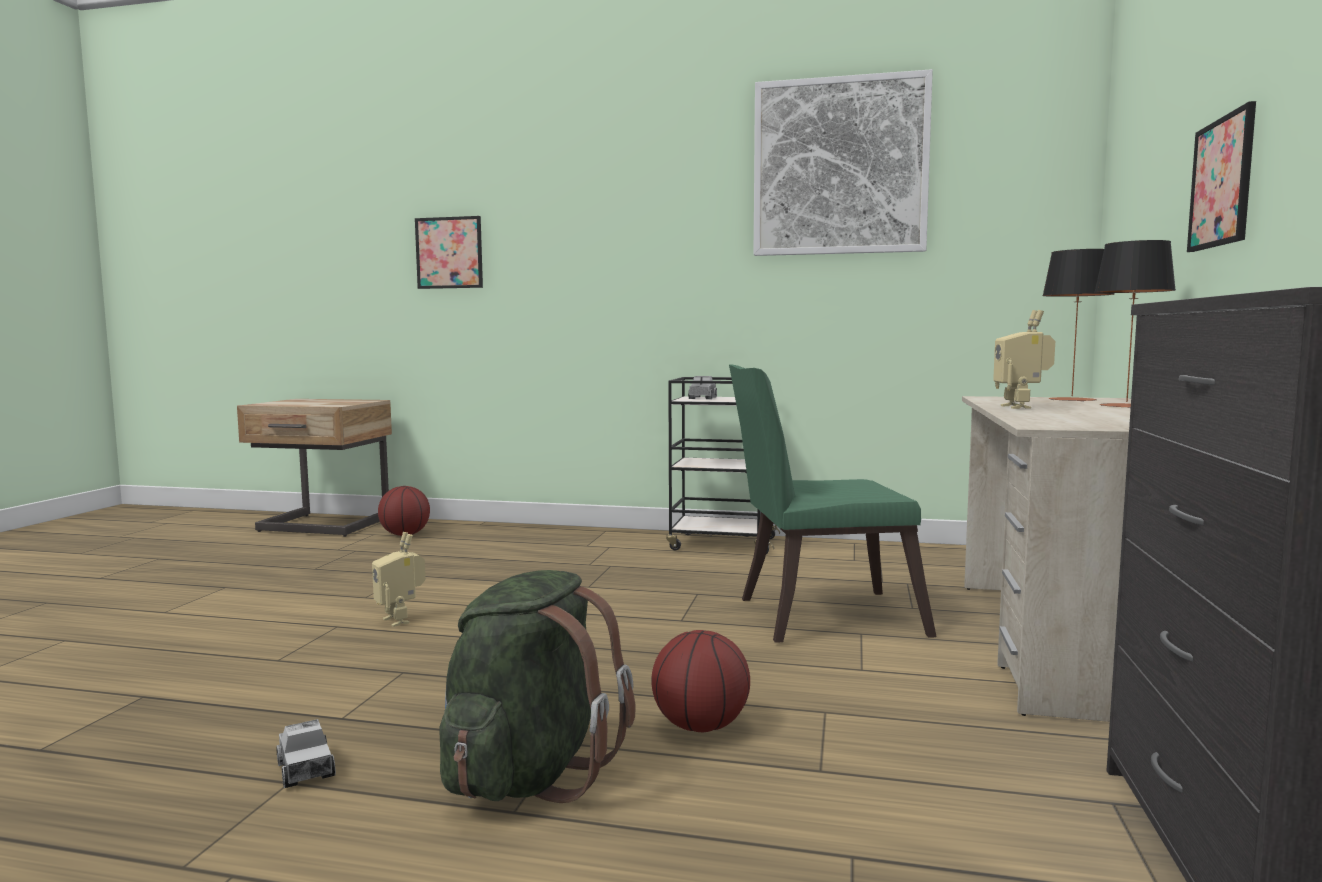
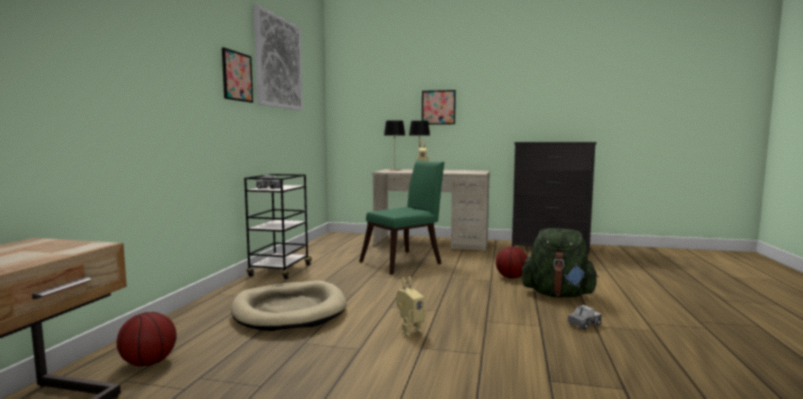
camera: 90 degrees left, 0 degrees up
(449, 253) = (83, 67): picture -> picture (237, 76)
(525, 561) = (289, 310): none -> beige dog bed
(817, 616) = (405, 262): green chair -> green chair turned 120 degrees counterclockwise

